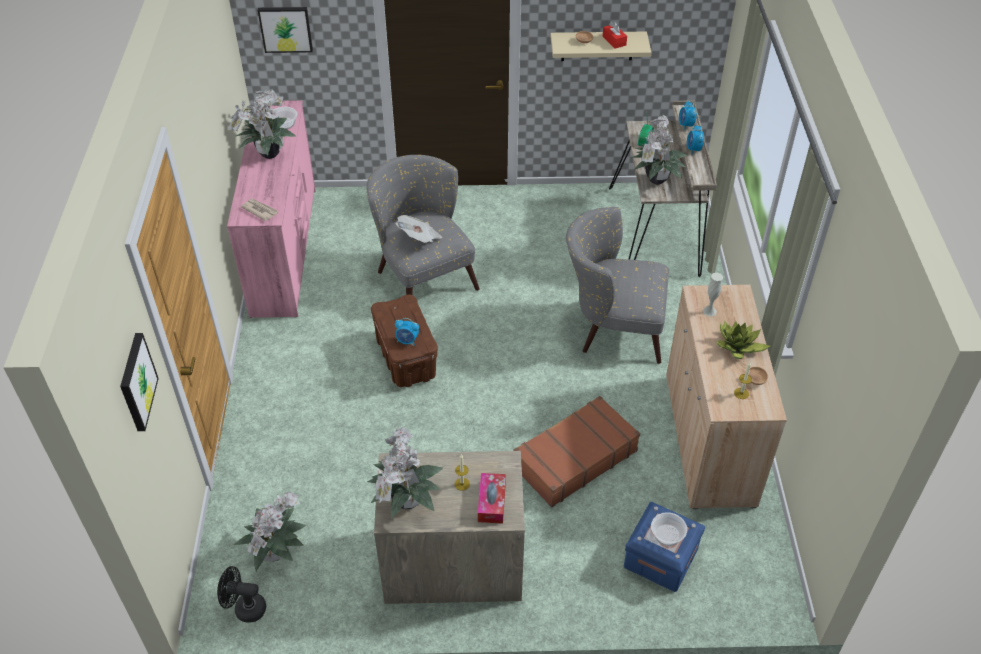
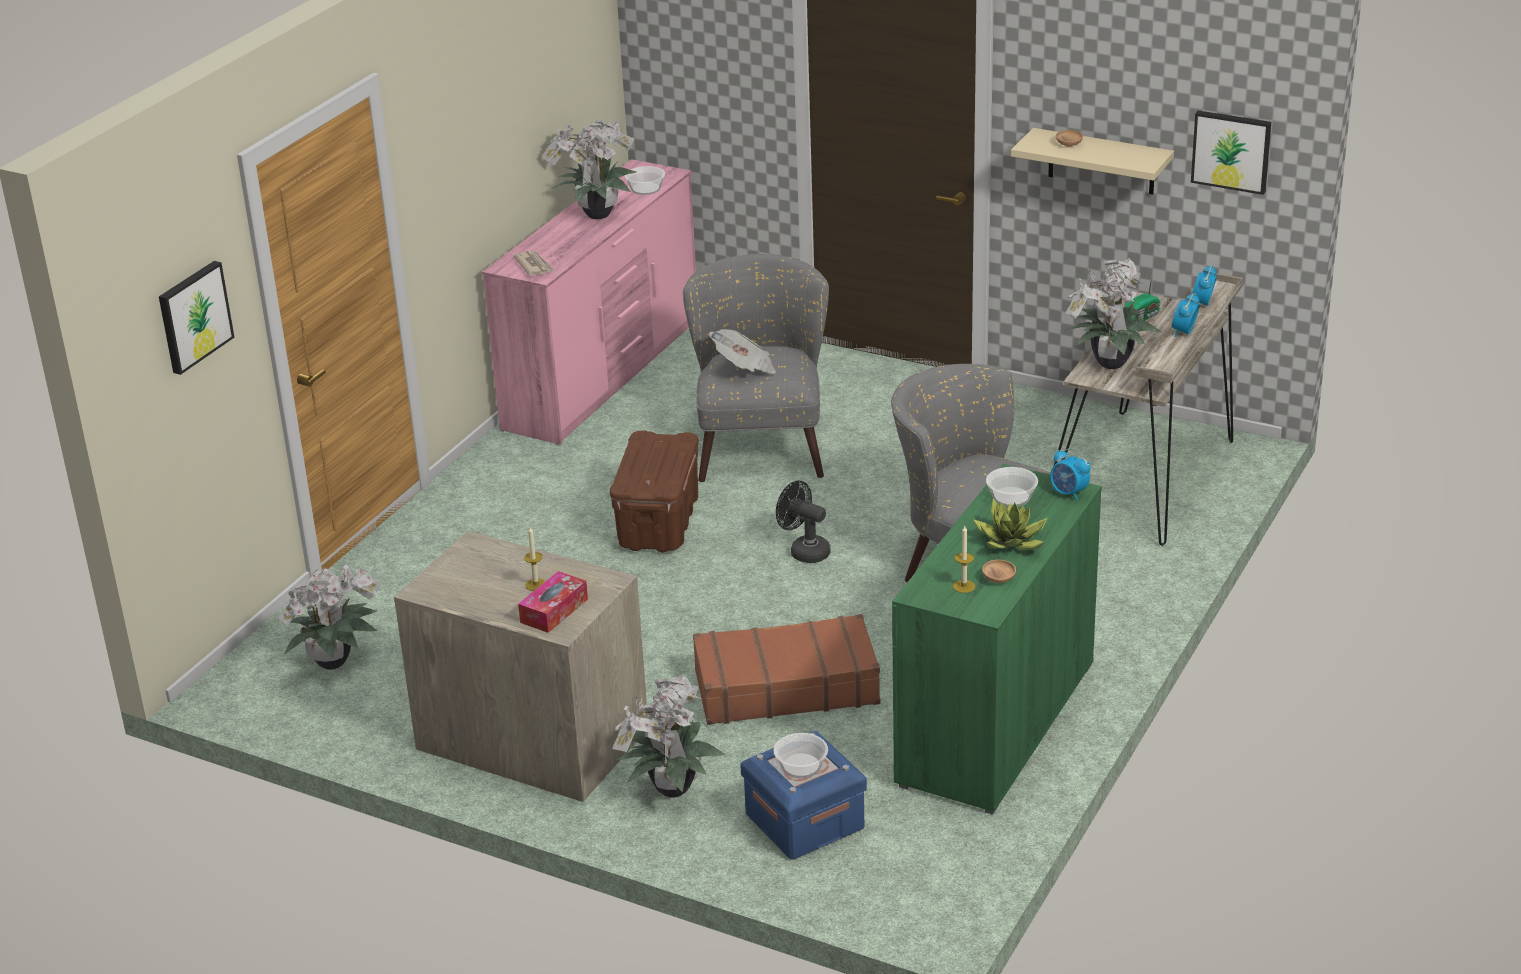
camera: 30 degrees right, 15 degrees down
(245, 608) = (256, 701): black fan -> black fan (804, 551)
(285, 28) = (681, 60): picture -> picture (1231, 151)
(405, 503) = (454, 582): potted plant -> potted plant (669, 790)
(407, 341) = (644, 477): alarm clock -> alarm clock (1068, 493)
(614, 41) = (1113, 152): red tissue box -> none
(708, 439) = (995, 723): beige cabinet -> green cabinet
(709, 311) = (1011, 497): white vase -> bowl

